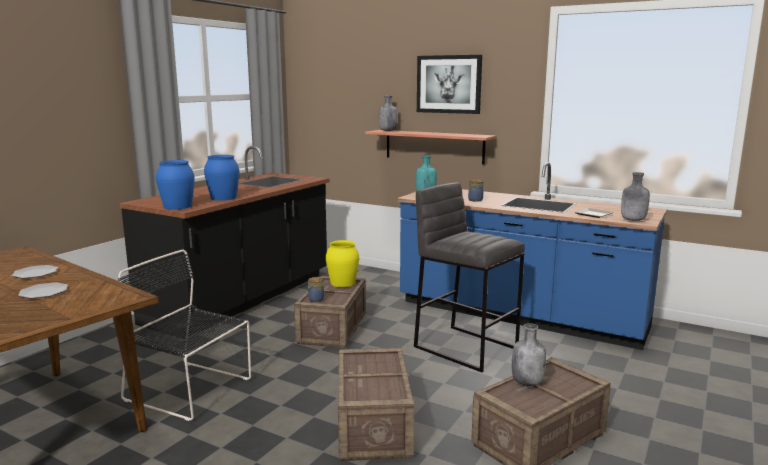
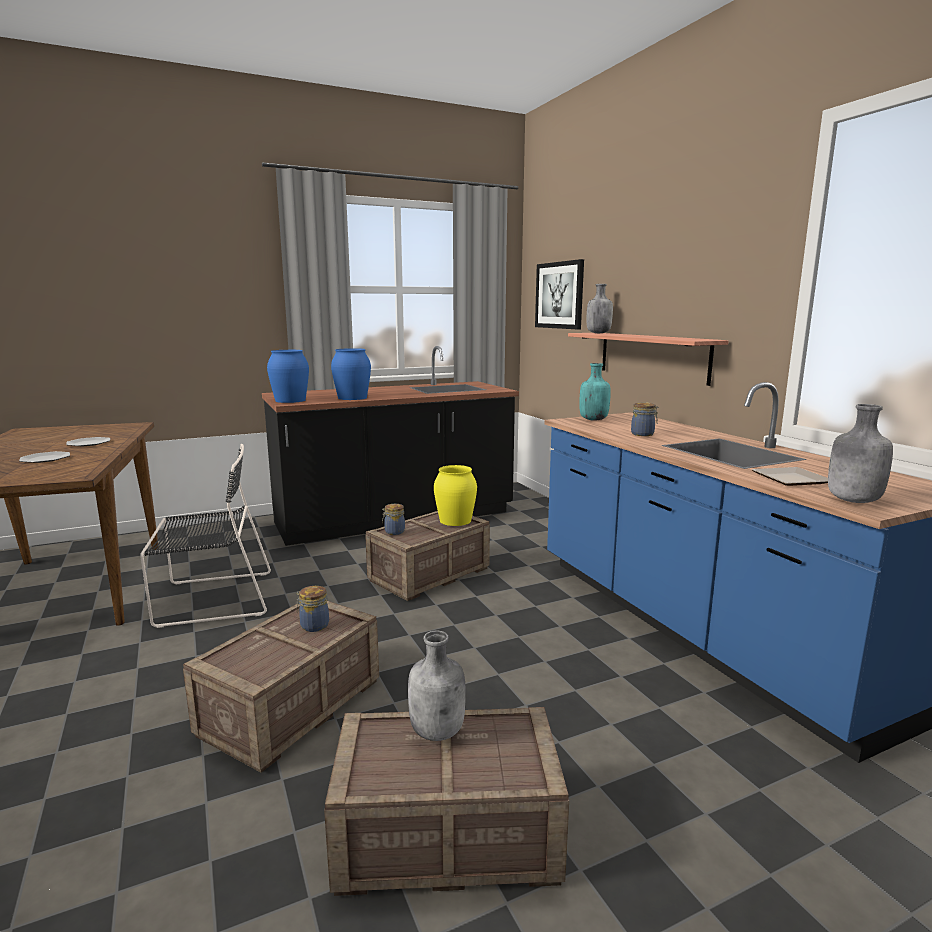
camera: 35 degrees right, 0 degrees up
(191, 390) = (211, 598): black chair -> black chair turned 105 degrees clockwise
(373, 363) = (313, 625): none -> jar
(449, 84) = (674, 263): picture -> picture (559, 295)
(465, 347) = (549, 648): grey stool -> none

